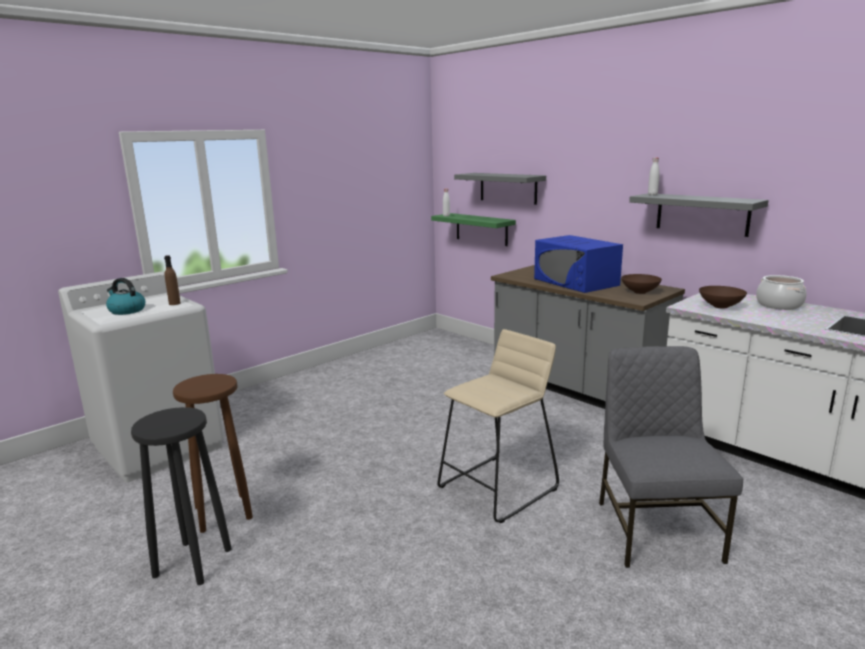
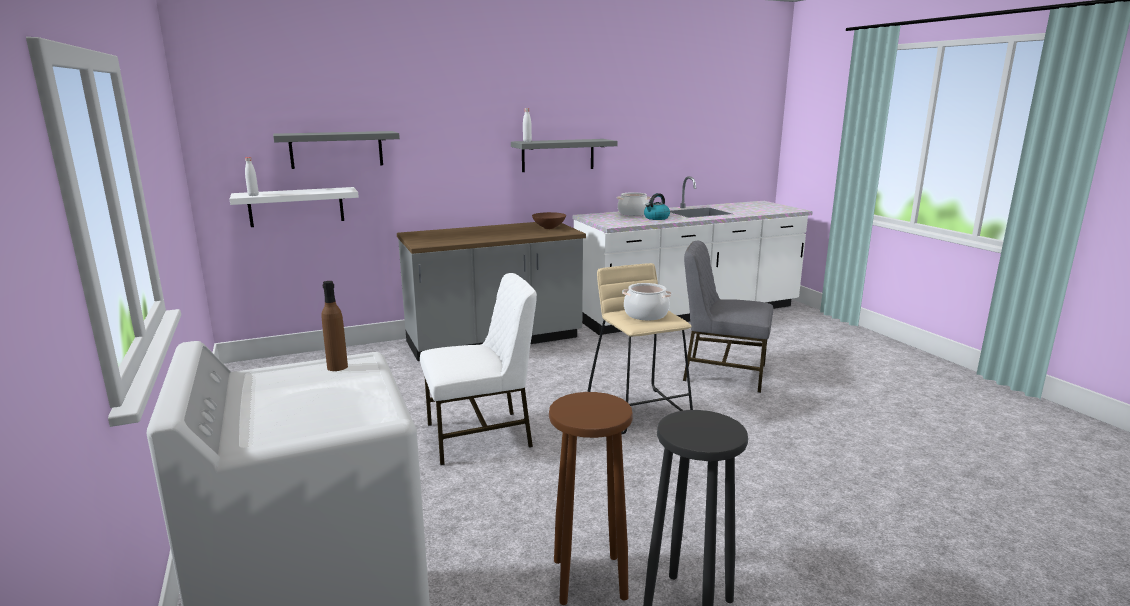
camera: 70 degrees left, 0 degrees up
(126, 310) = (325, 401): kettle -> kettle (656, 218)
(396, 428) = (481, 436): none -> white chair
(481, 229) = (296, 207): green shelf -> white shelf
(495, 388) = (645, 315): none -> cooking pot
(576, 282) = (489, 234): blue microwave -> none
(721, 306) = (621, 221): brown bowl -> none

